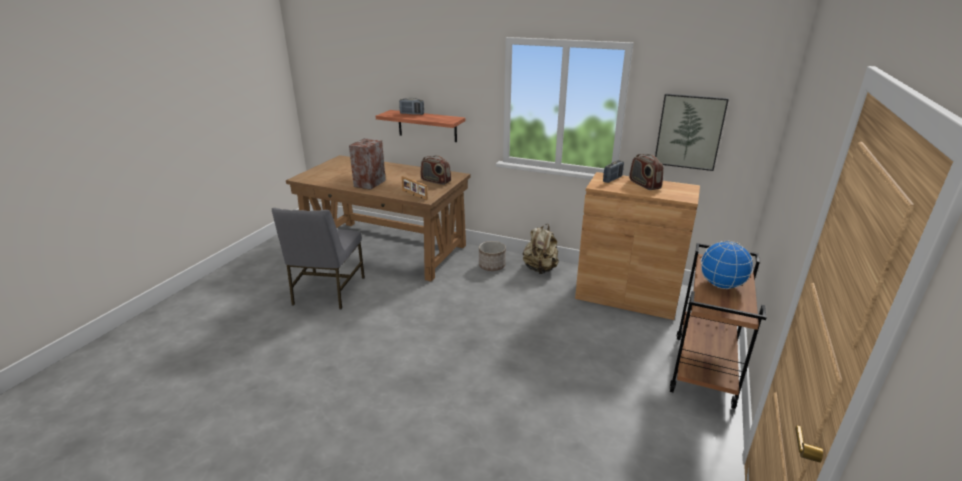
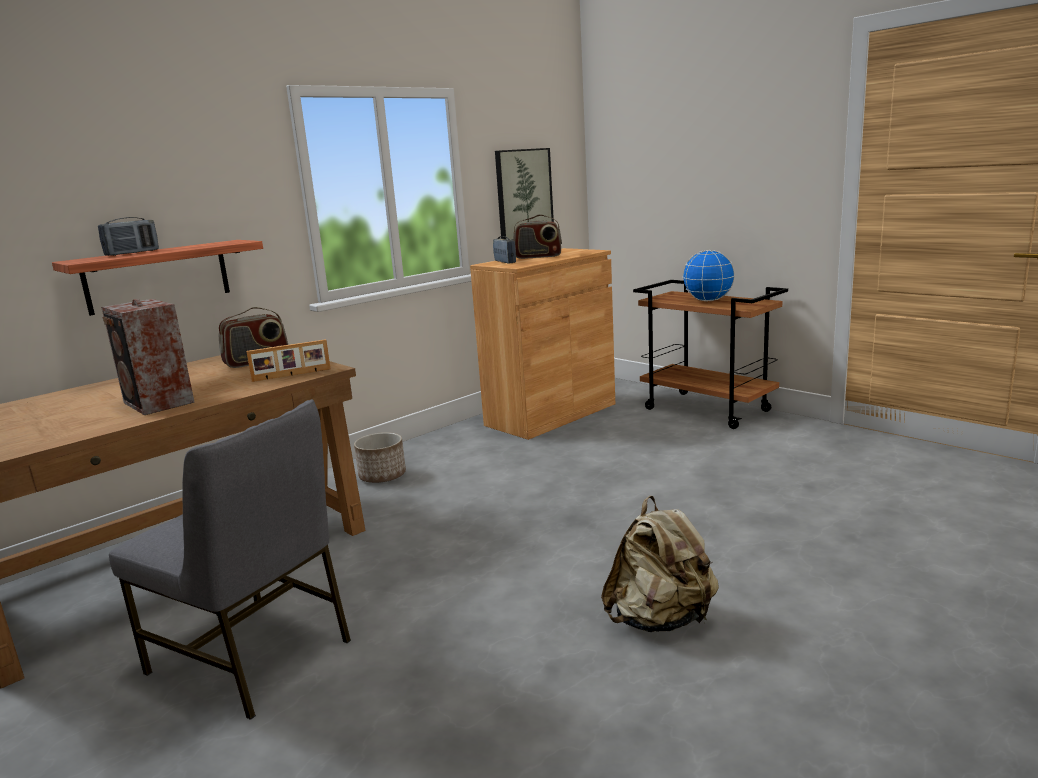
camera: 65 degrees left, 10 degrees down
(540, 269) = (434, 447): beige backpack -> beige backpack (660, 620)

